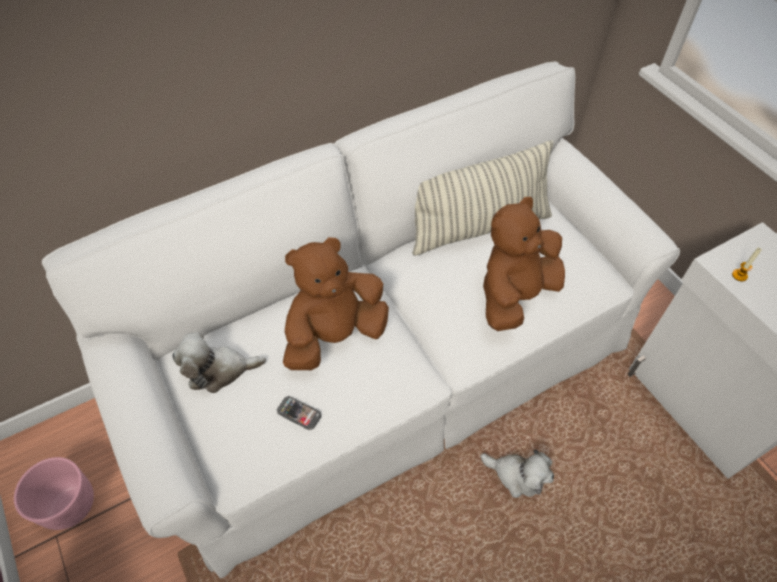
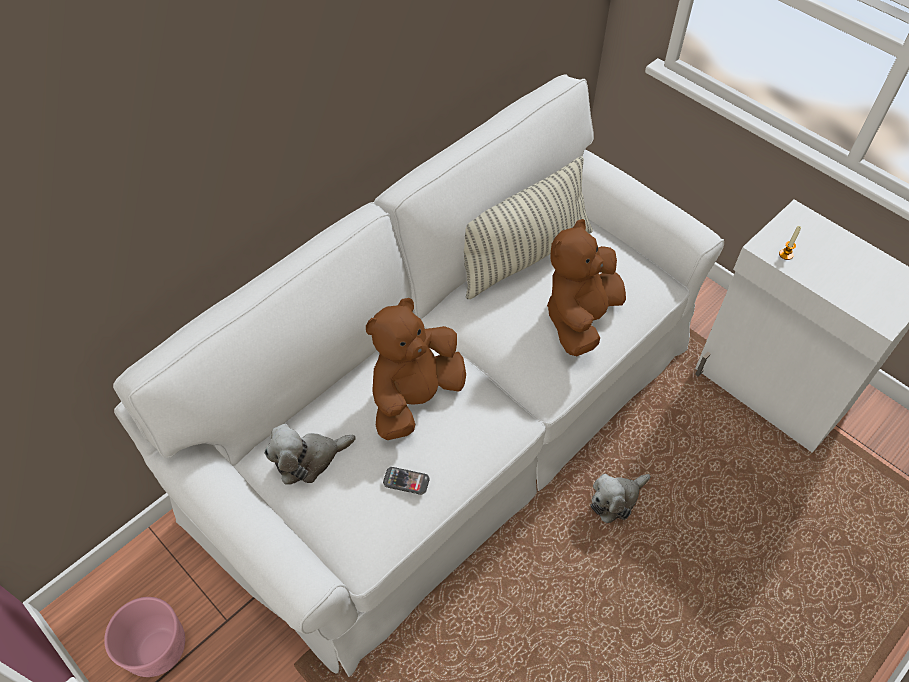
camera: 15 degrees left, 0 degrees up
(517, 476) = (616, 500): plush toy -> plush toy turned 135 degrees clockwise

